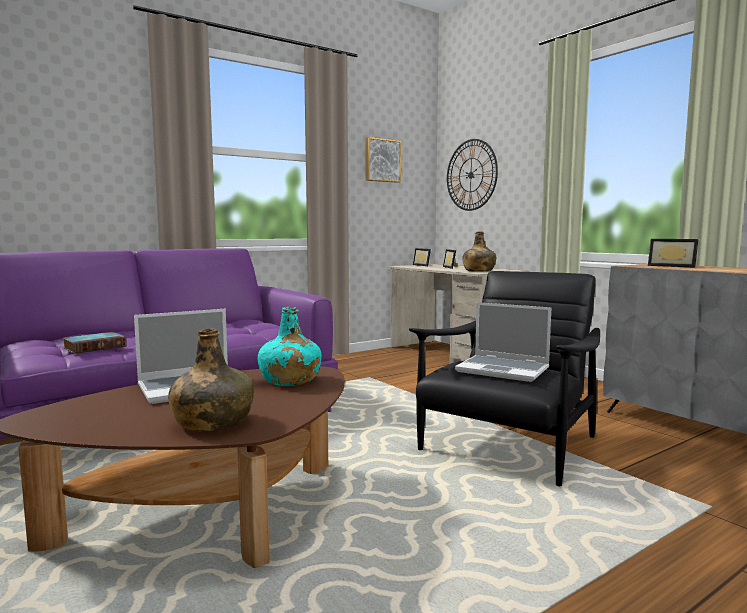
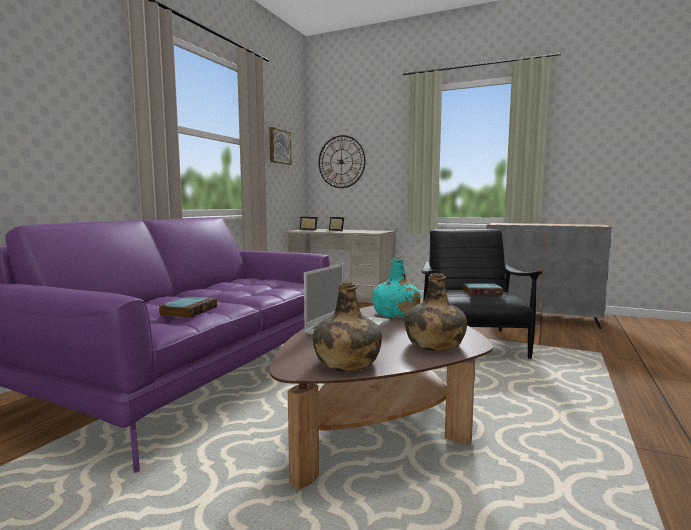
camera: 30 degrees left, 0 degrees up
(478, 271) = (367, 232): green bottle -> green bottle (346, 363)
(504, 370) = (482, 292): laptop -> book
(672, 266) = (515, 223): picture frame -> none

